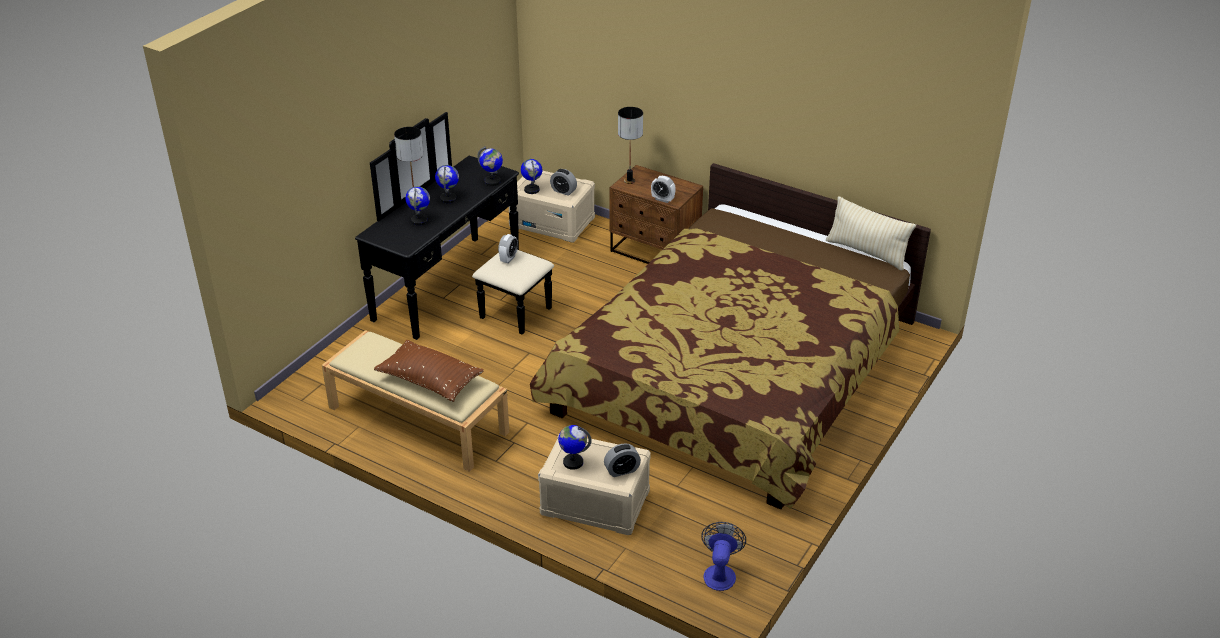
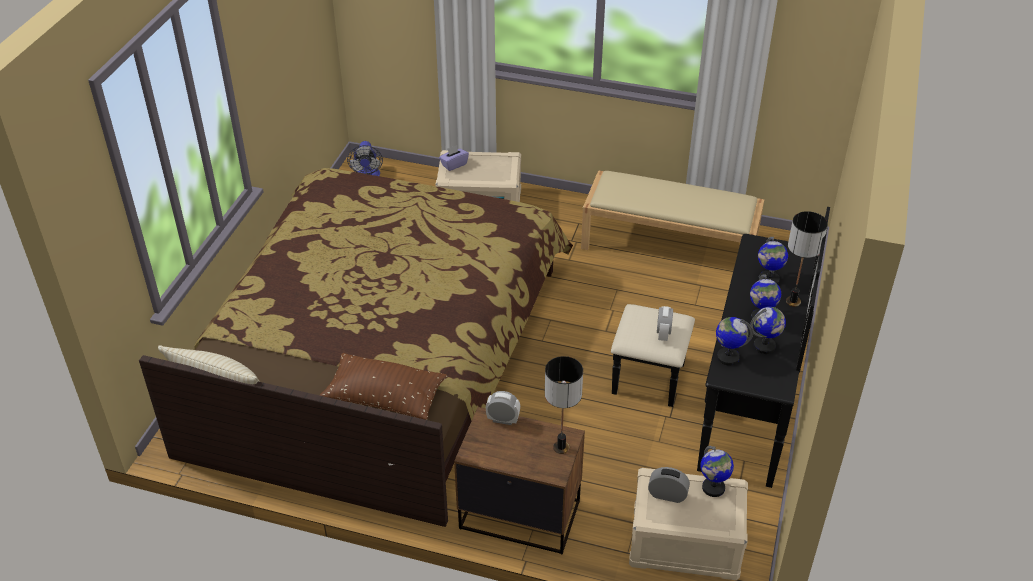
camera: 165 degrees right, 5 degrees up
(430, 381) = (651, 191): brown pillow -> brown pillow (384, 397)
(573, 462) = (496, 165): globe -> globe (764, 346)
(622, 470) = (454, 164): alarm clock -> purple tissue box

